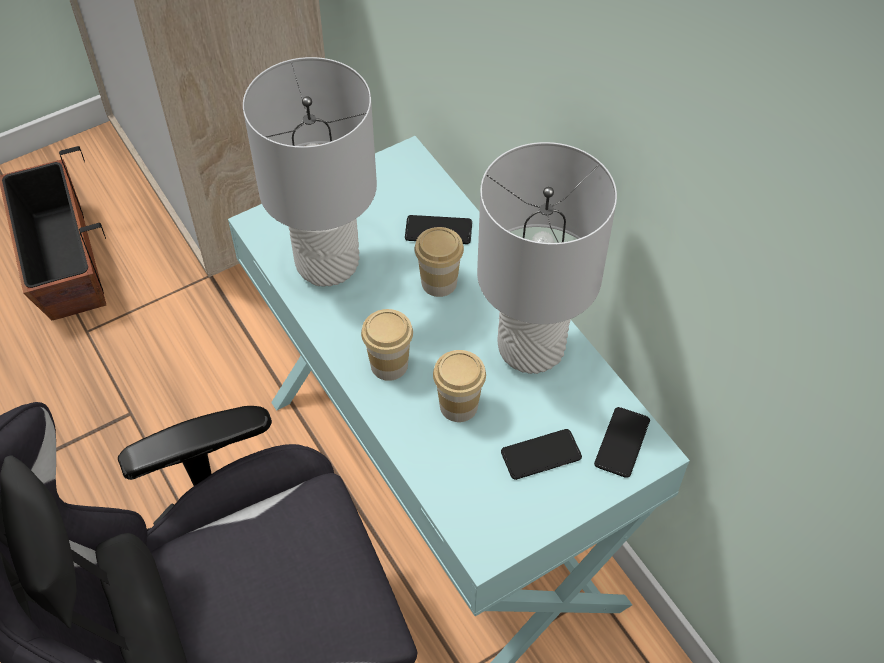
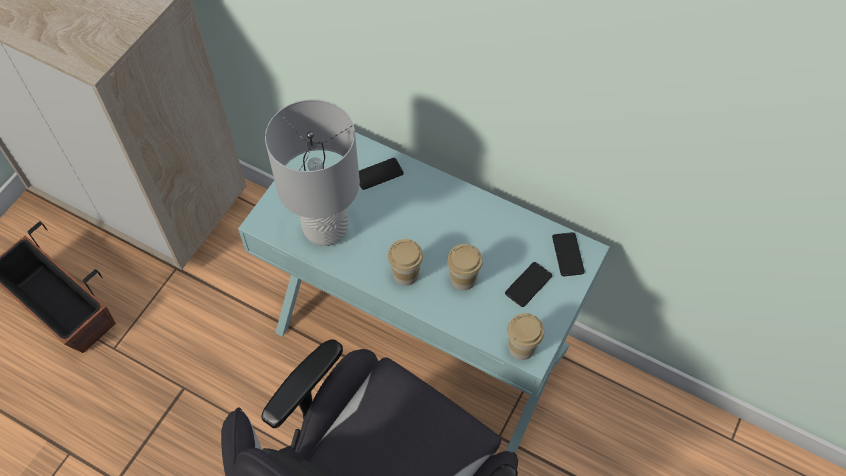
camera: 30 degrees left, 5 degrees up
(439, 282) = (401, 207): cup -> cup (521, 347)
(530, 352) = (483, 226): grey table lamp -> none

